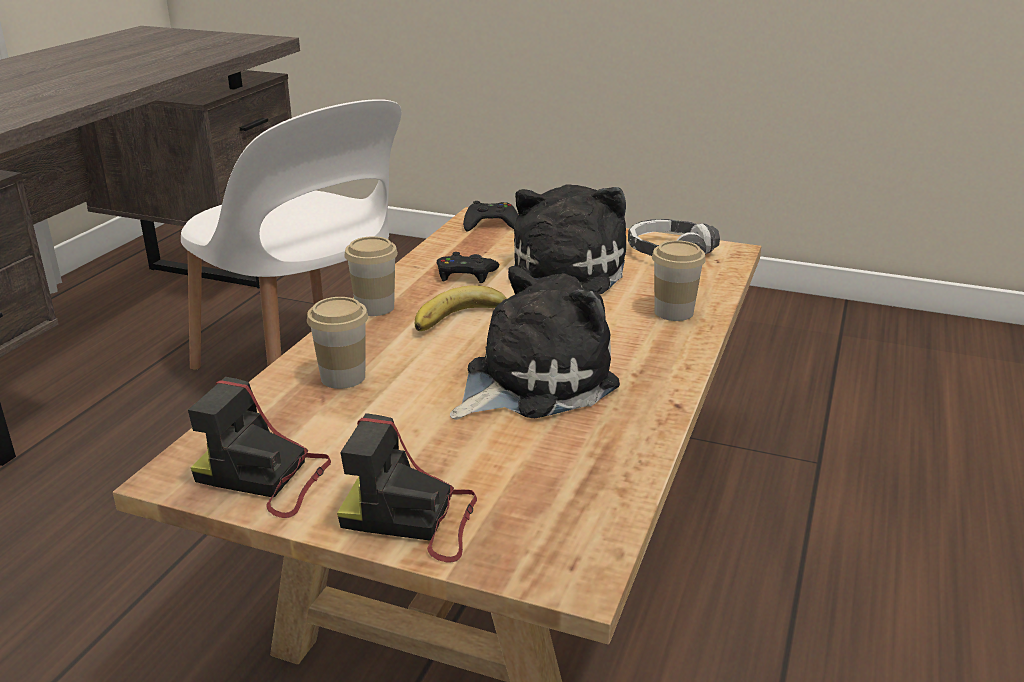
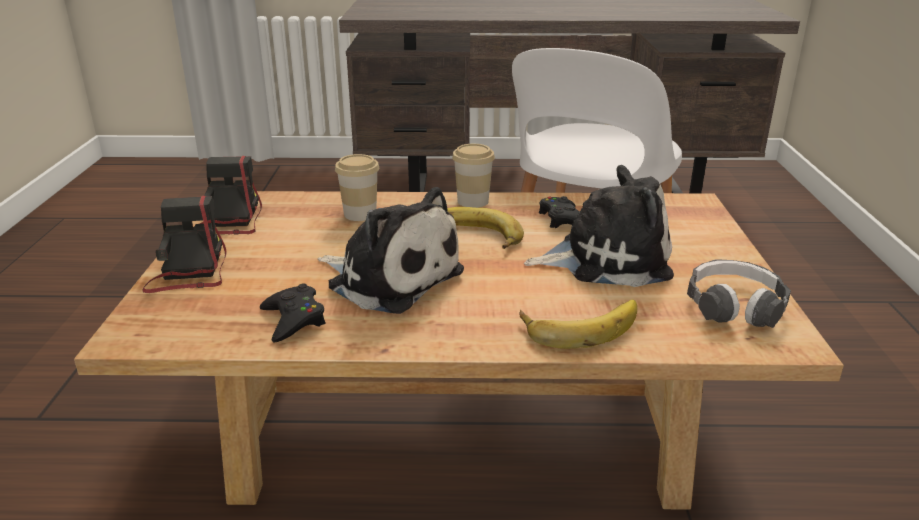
camera: 70 degrees right, 0 degrees up
(491, 224) = (686, 209): black game controller -> black game controller (293, 320)
(673, 312) = (579, 325): cup -> banana

